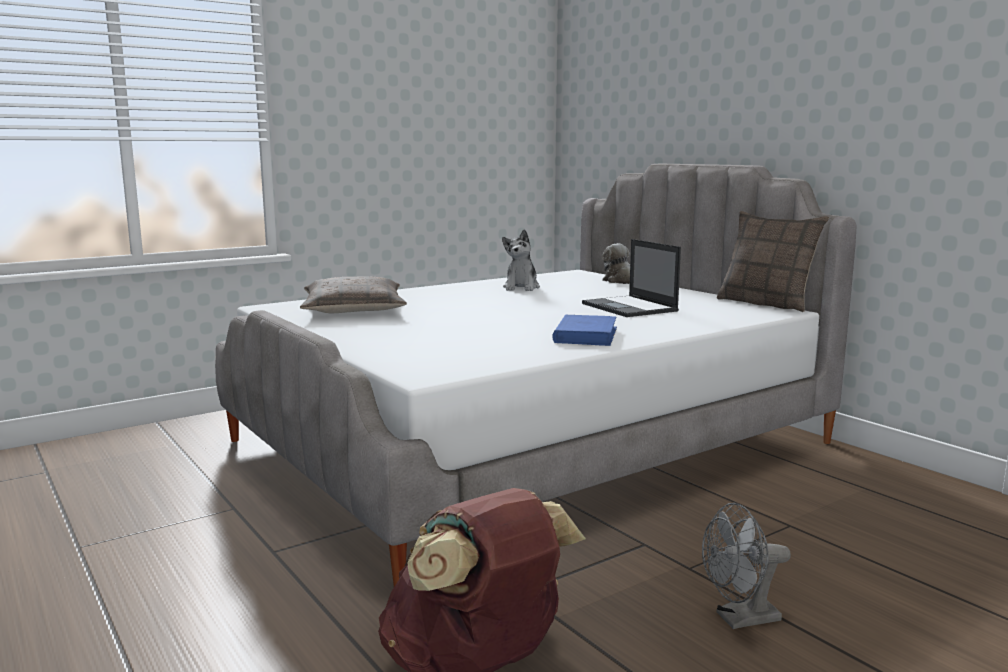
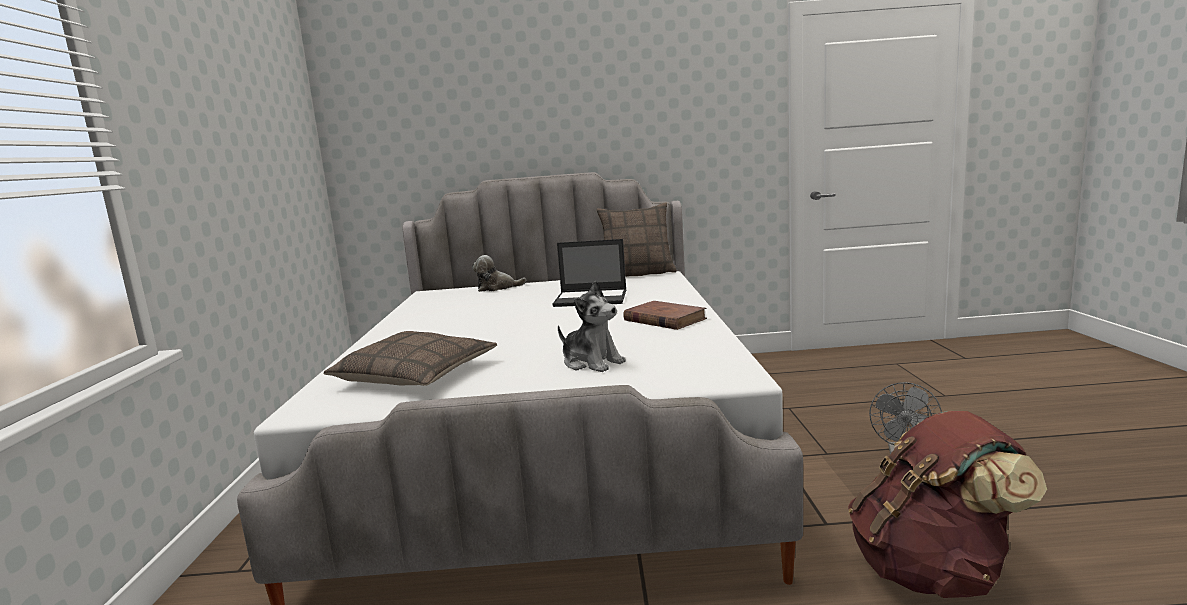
camera: 55 degrees left, 0 degrees up
(521, 287) = (451, 313): plush toy -> plush toy (592, 363)
(585, 335) = (664, 319): blue book -> brown book

